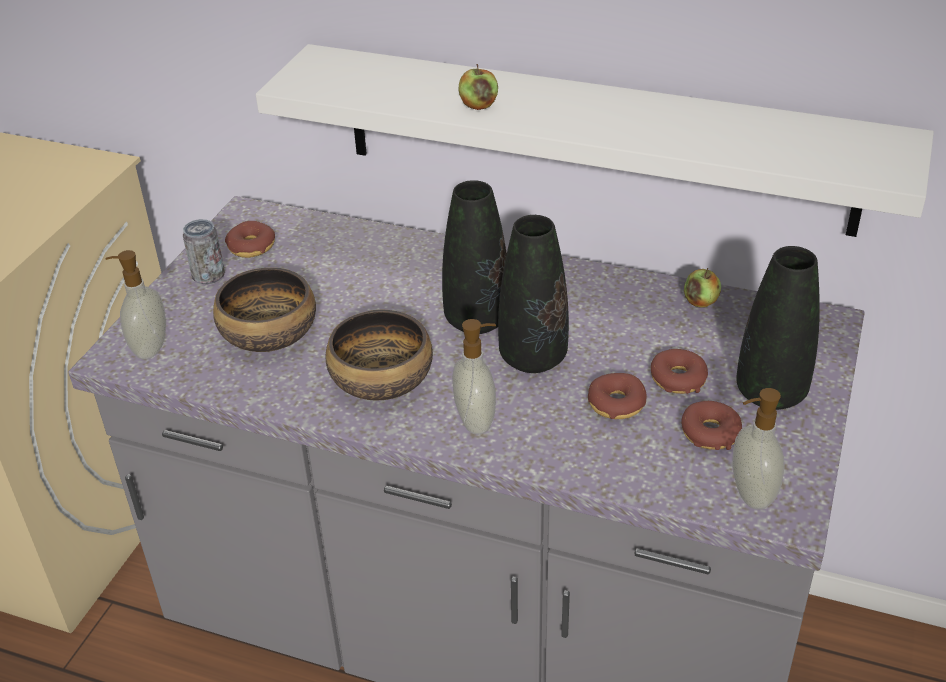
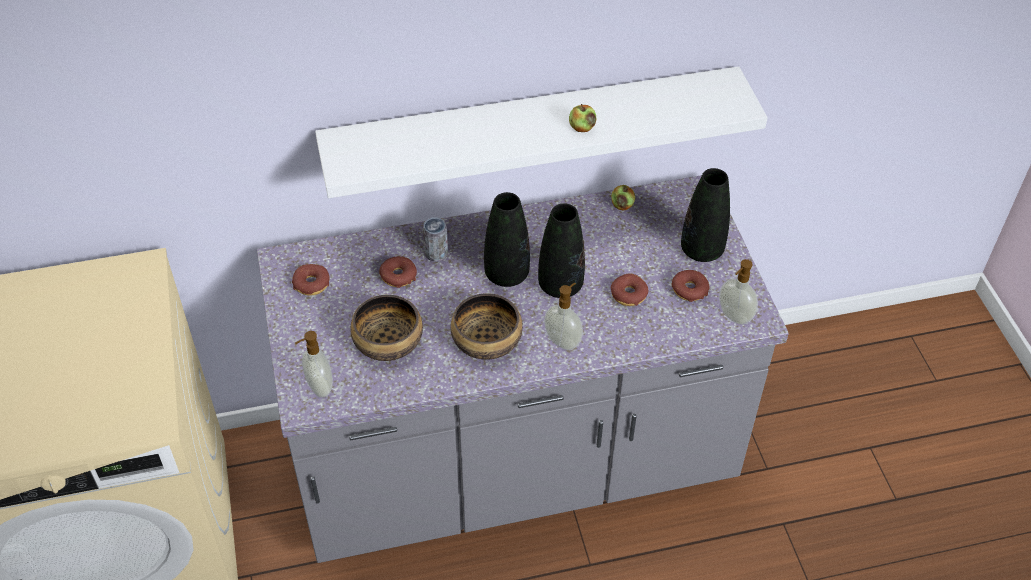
camera: 35 degrees left, 10 degrees up
(208, 275) = (304, 318): can -> can (436, 253)
(478, 105) = (480, 142): apple -> apple (582, 127)
(678, 379) = (648, 263): donut -> donut (398, 276)

